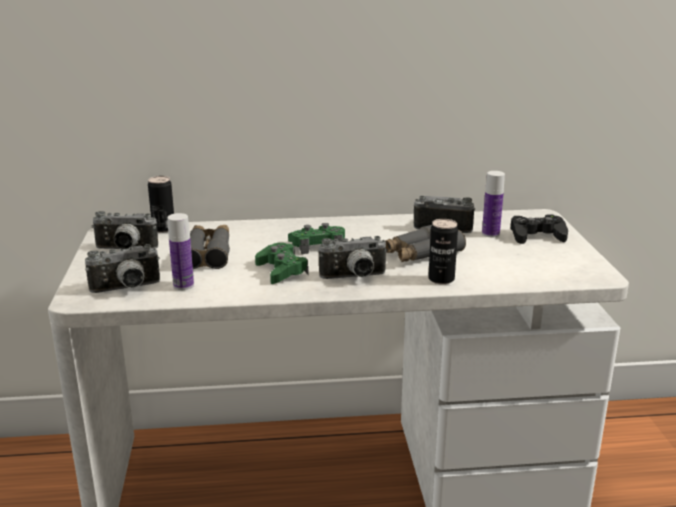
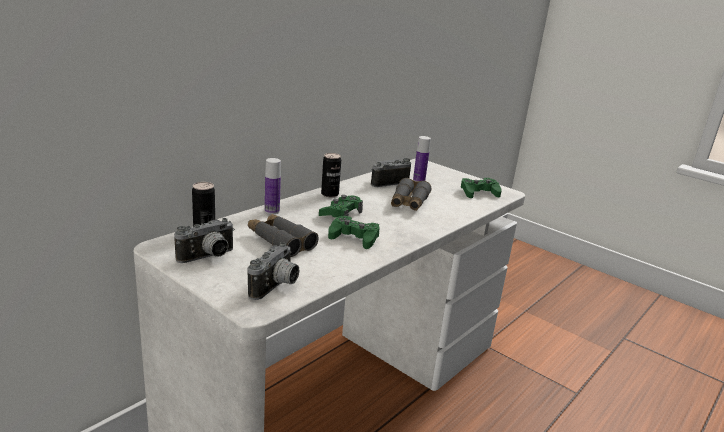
camera: 45 degrees left, 0 degrees up
(183, 285) = (312, 270): bottle -> bottle (272, 211)
(354, 278) = (404, 229): camera -> none
(441, 279) = (448, 215): can -> can (329, 194)
(536, 236) = (442, 176): black game controller -> none
(548, 266) = (479, 193): none -> green game controller

